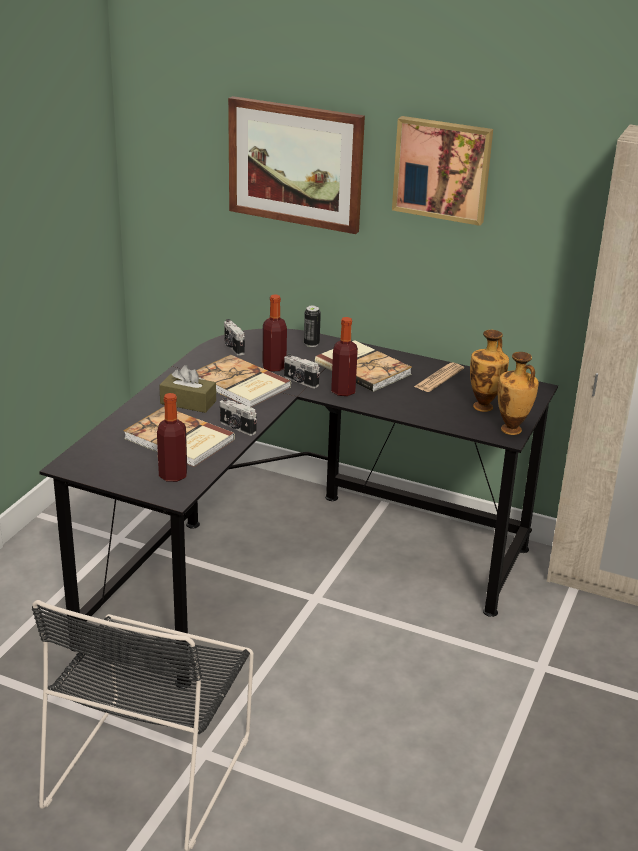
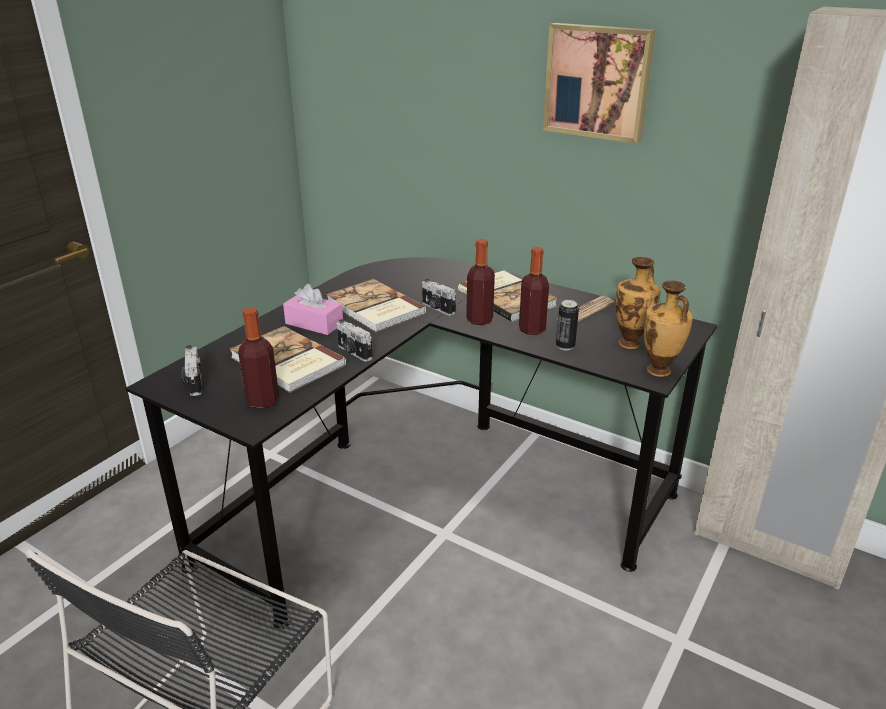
camera: 10 degrees right, 0 degrees up
(188, 402) = (314, 323): brown tissue box -> pink tissue box
(233, 347) = (381, 273): camera -> camera (194, 383)
(274, 367) = (415, 293): bottle -> bottle (532, 329)
(295, 164) = (449, 86): picture -> none
(311, 344) = (461, 273): can -> can (565, 346)

